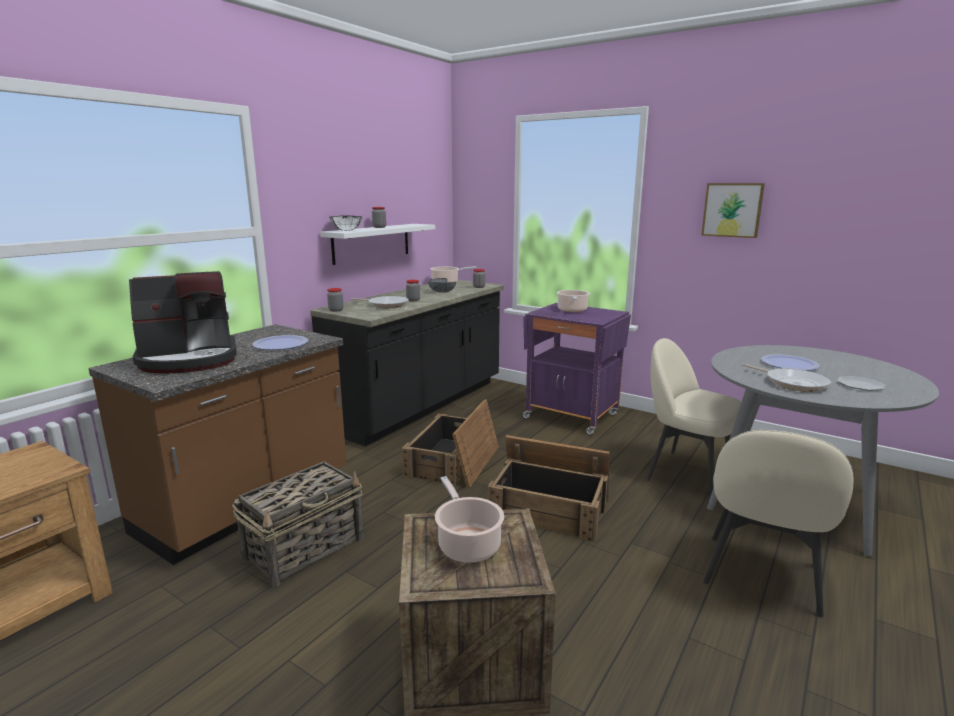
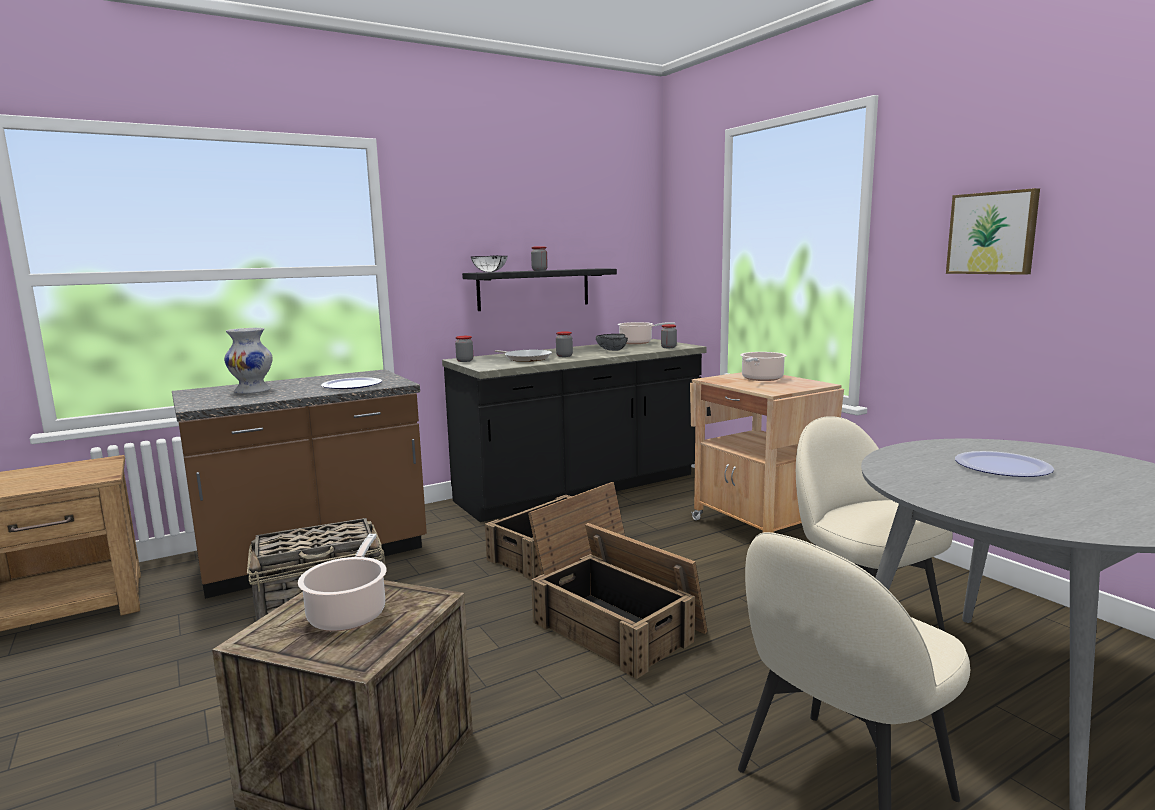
camera: 25 degrees right, 5 degrees down
(189, 360) = (253, 391): coffee machine -> white vase
(371, 243) = (534, 289): white shelf -> black shelf
(572, 417) = (760, 527): purple cart -> brown cart
(792, 383) = (961, 489): frying pan -> none
(859, 385) = (1086, 506): plate -> none

